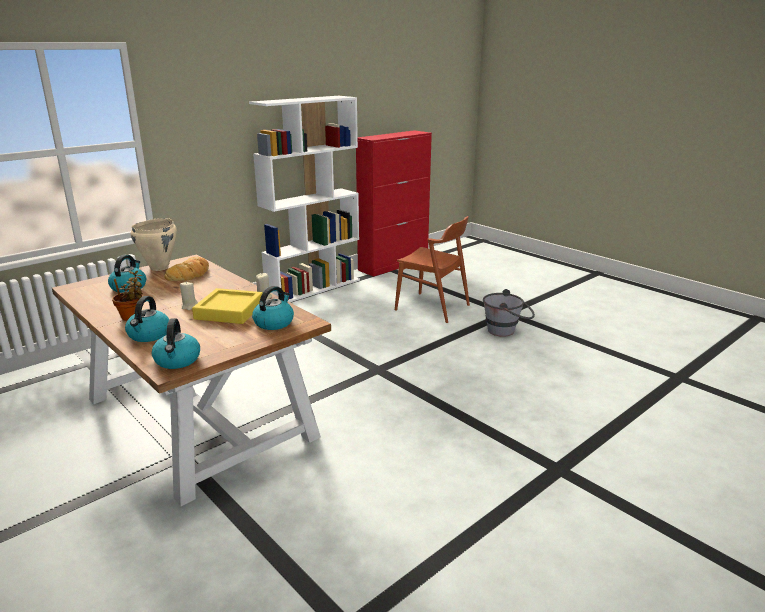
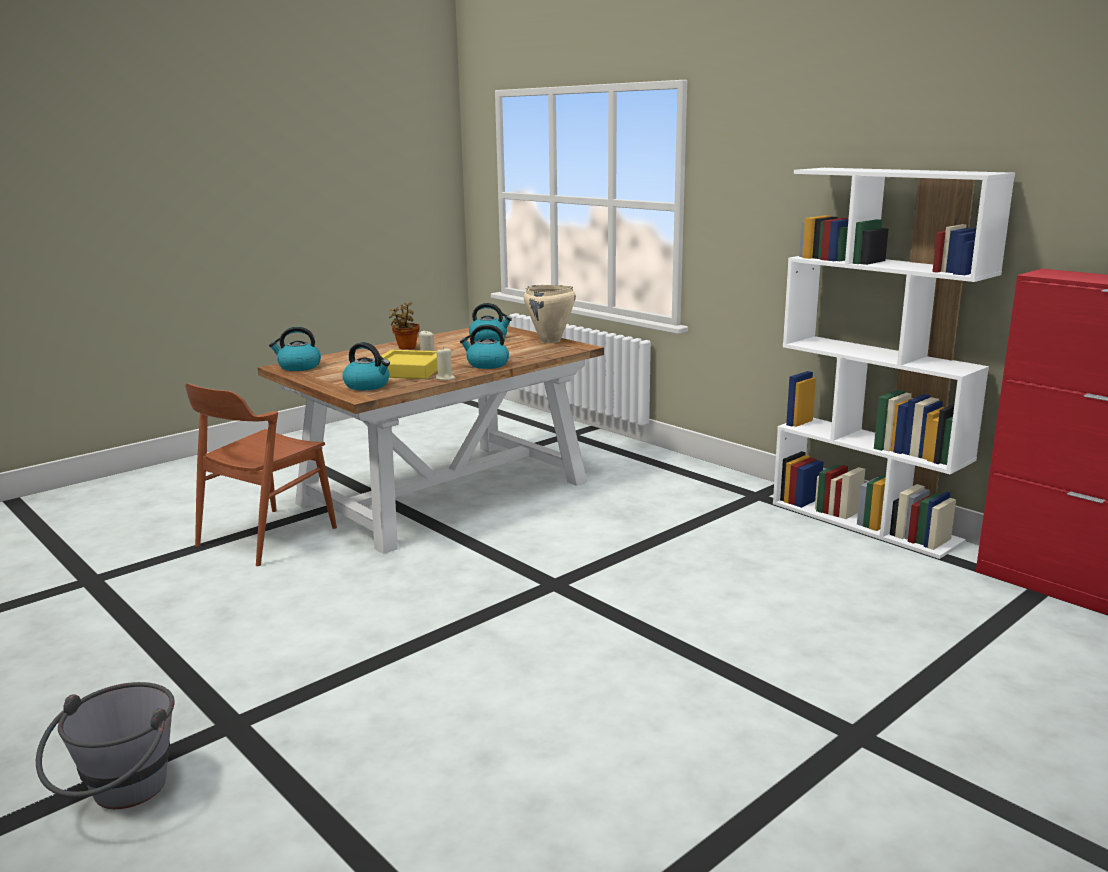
camera: 90 degrees right, 5 degrees down
(149, 335) = (361, 355): kettle -> kettle (487, 364)
(190, 274) = (528, 351): bread -> none
(432, 307) = (836, 635): brown chair -> brown chair (266, 536)
(506, 331) = (742, 724): grey bucket -> grey bucket (121, 796)

